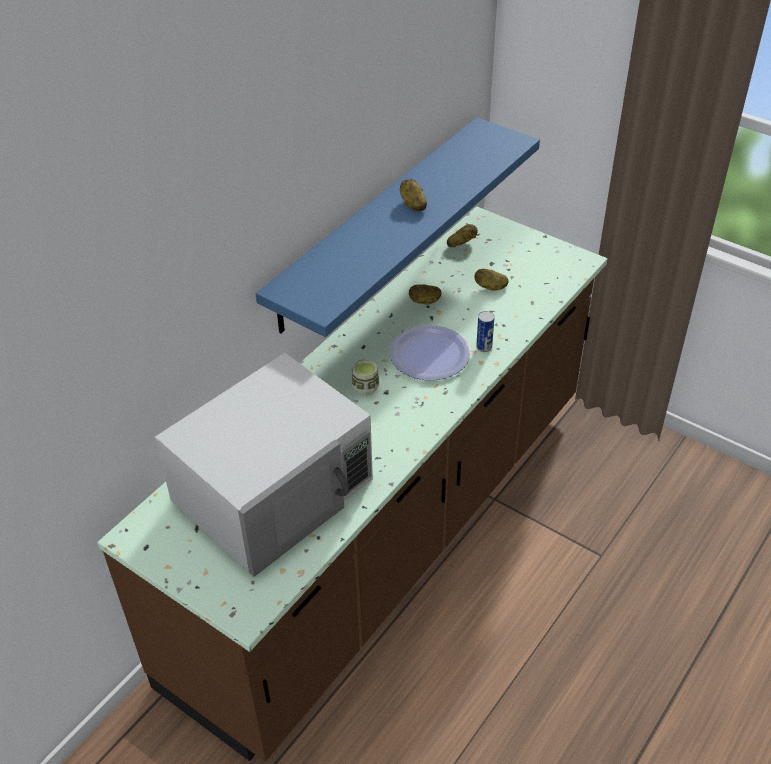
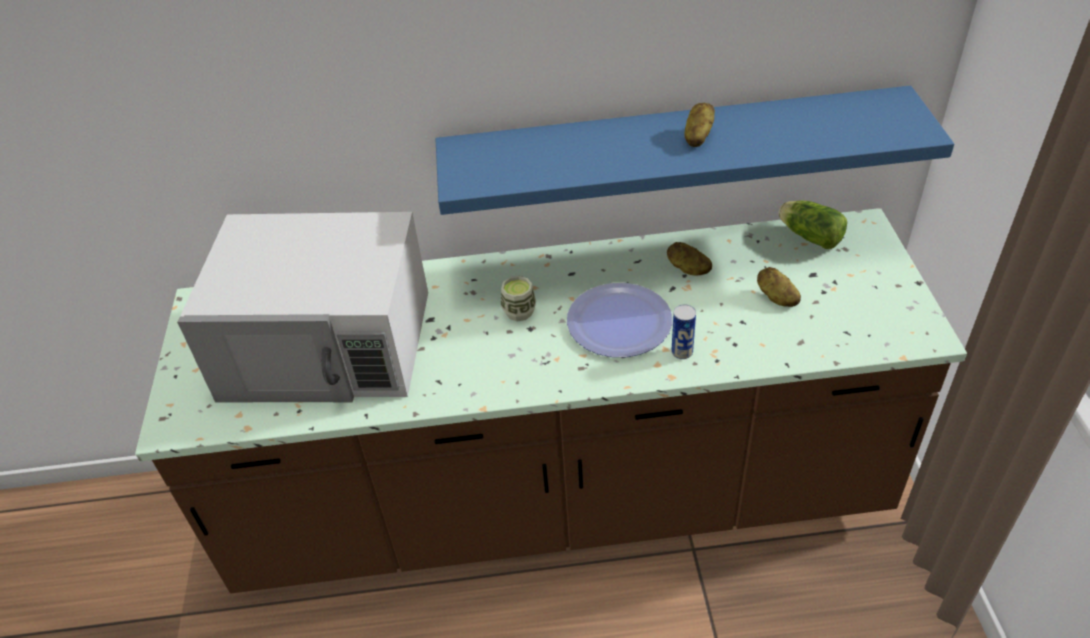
camera: 50 degrees right, 0 degrees up
(461, 243) = (808, 235): potato -> lettuce

